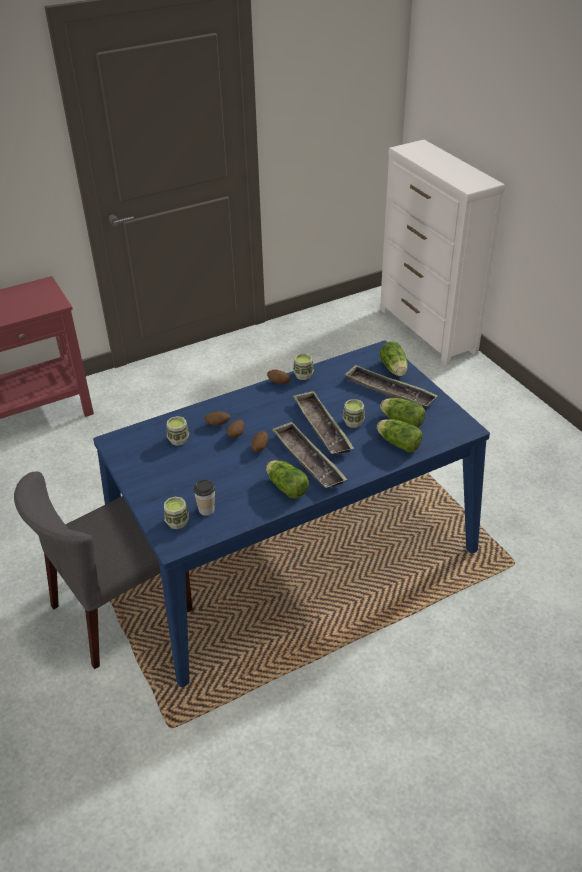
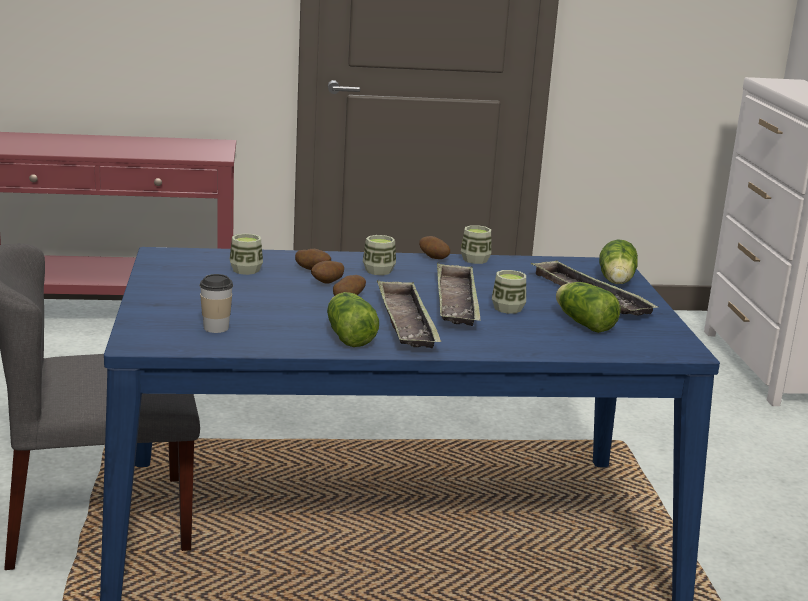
camera: 20 degrees right, 20 degrees down
(177, 522) = (164, 328): cup -> cup (378, 271)
(397, 443) = (557, 338): lettuce -> none

